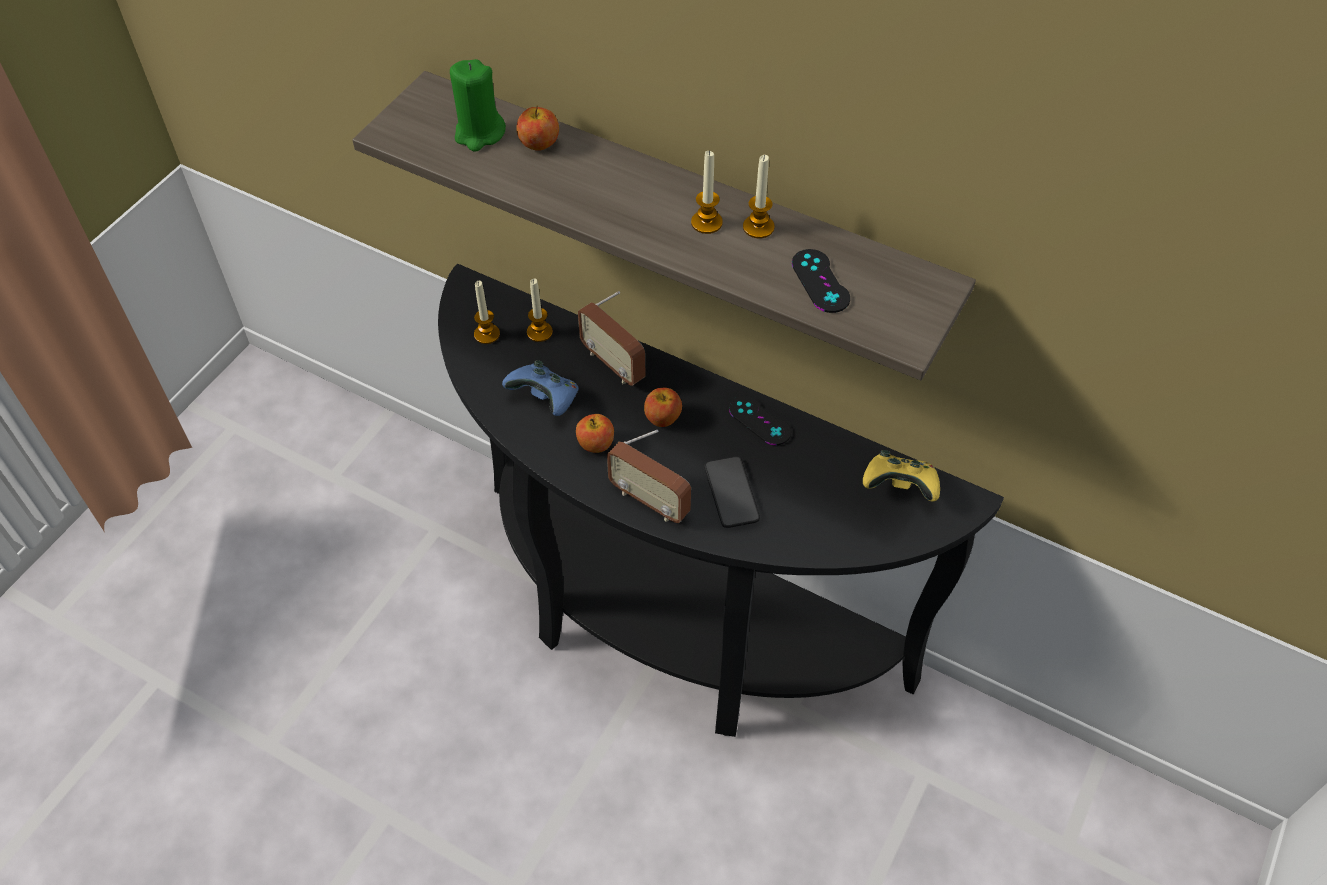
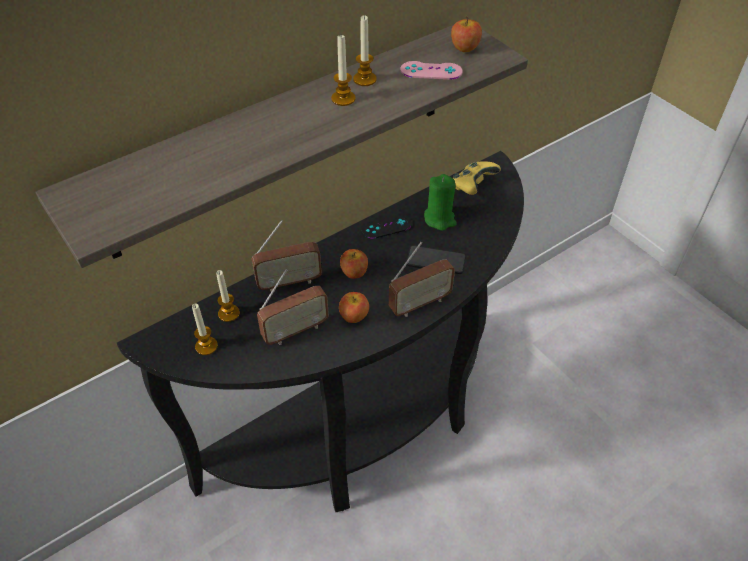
camera: 65 degrees left, 5 degrees down
(479, 133) = (148, 180): green candle -> green candle (440, 219)
(539, 144) = (191, 151): apple -> apple (464, 48)
(545, 399) = (295, 331): blue game controller -> radio
(820, 281) = (431, 71): black game controller -> pink game controller

